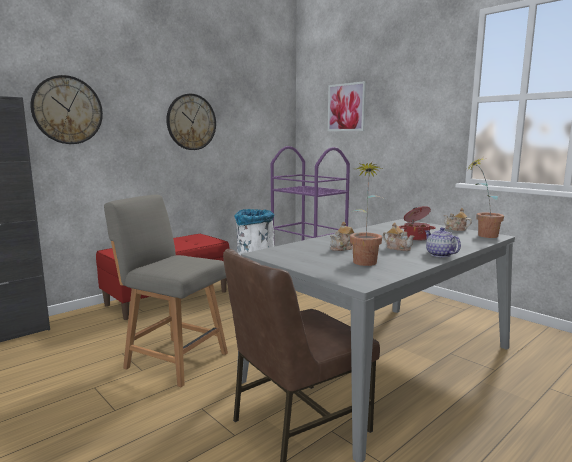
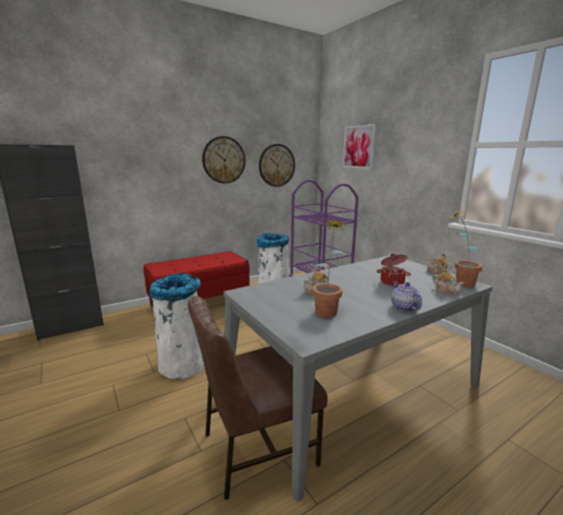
camera: 10 degrees right, 5 degrees up
(67, 110) = (118, 153): wall clock -> wall clock (276, 165)
(174, 359) = (182, 364): grey chair -> white trash can
(398, 248) = (367, 295): teapot -> teapot (446, 291)

